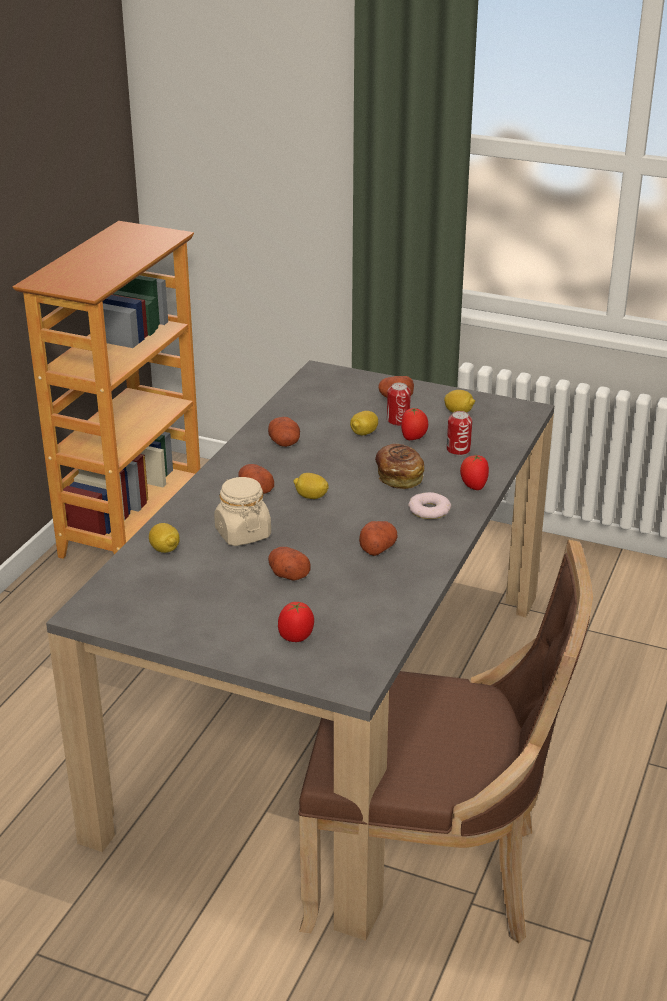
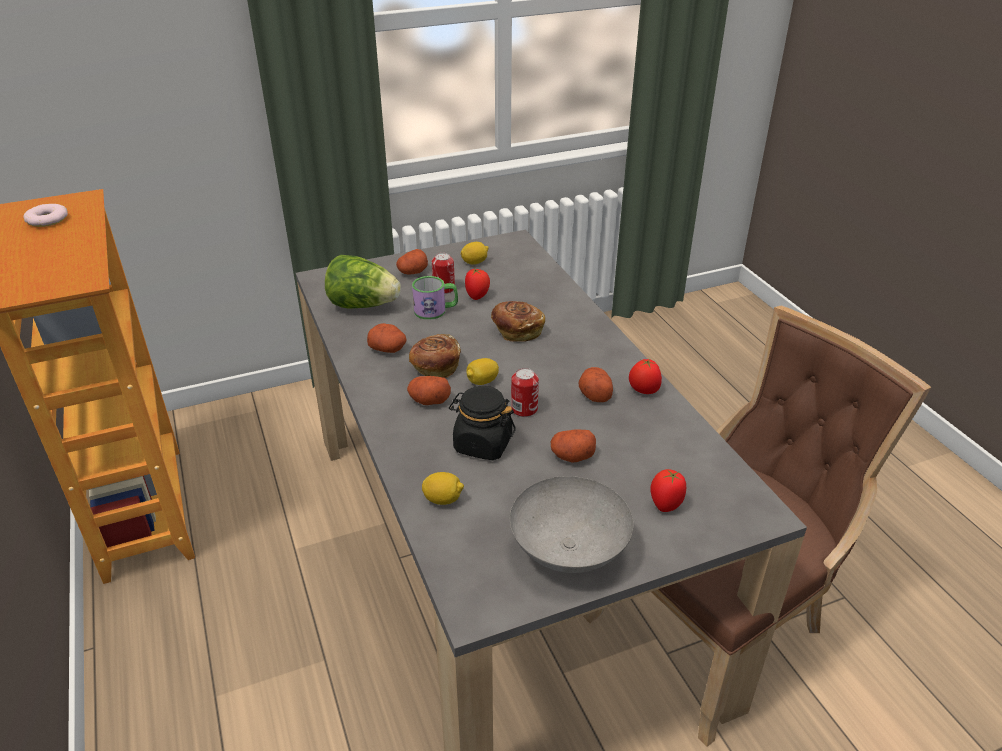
camera: 45 degrees left, 5 degrees up
(186, 621) = (568, 552): none -> grey bowl
(242, 533) = (482, 444): beige jar -> black jar
(295, 471) = (435, 367): none -> bread
(318, 405) = (363, 305): none -> lettuce
(364, 433) = (436, 310): lemon -> mug
(429, 510) = (578, 345): donut -> donut (47, 220)
(458, 450) = (521, 290): can -> can (524, 409)
(473, 486) = (575, 311): tomato -> tomato (643, 391)

